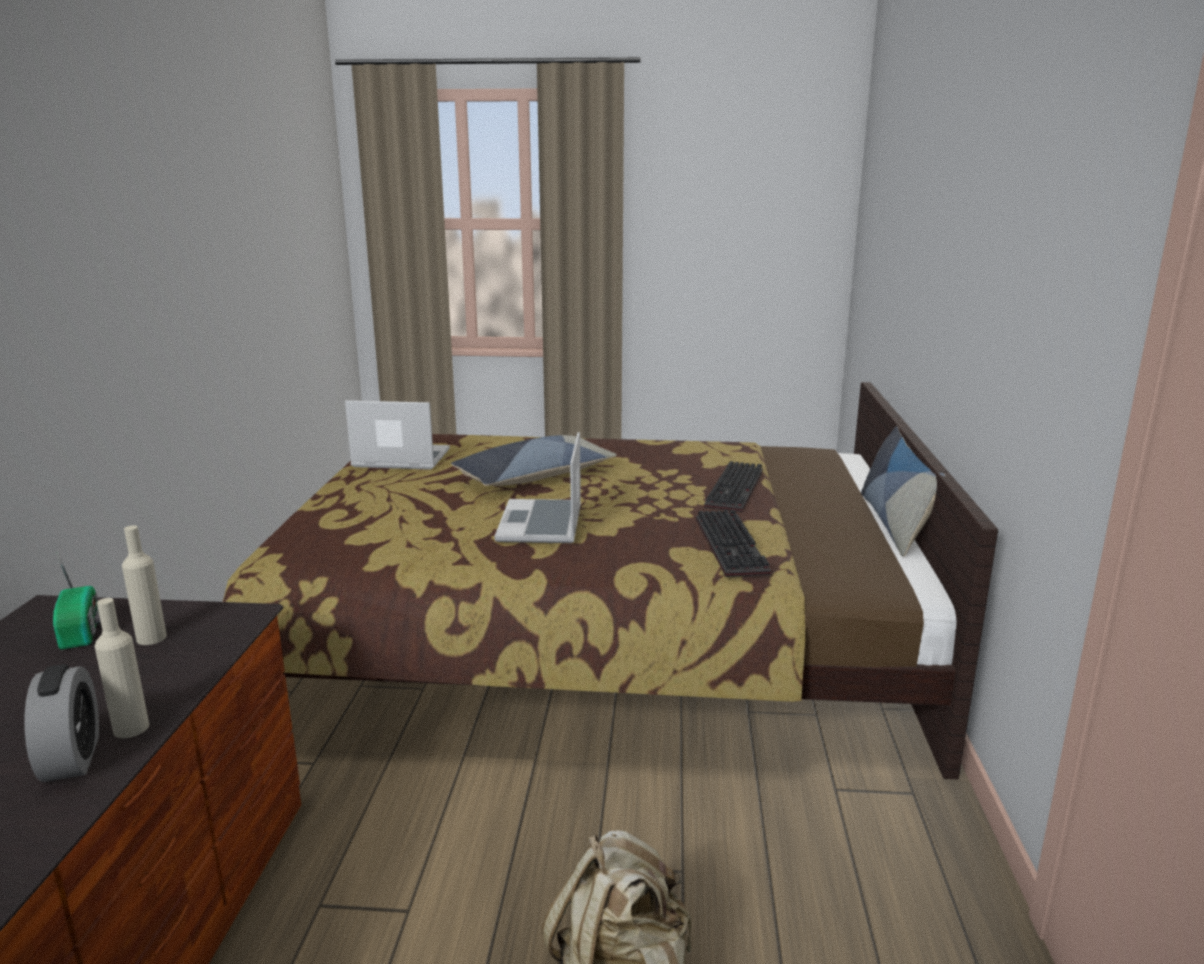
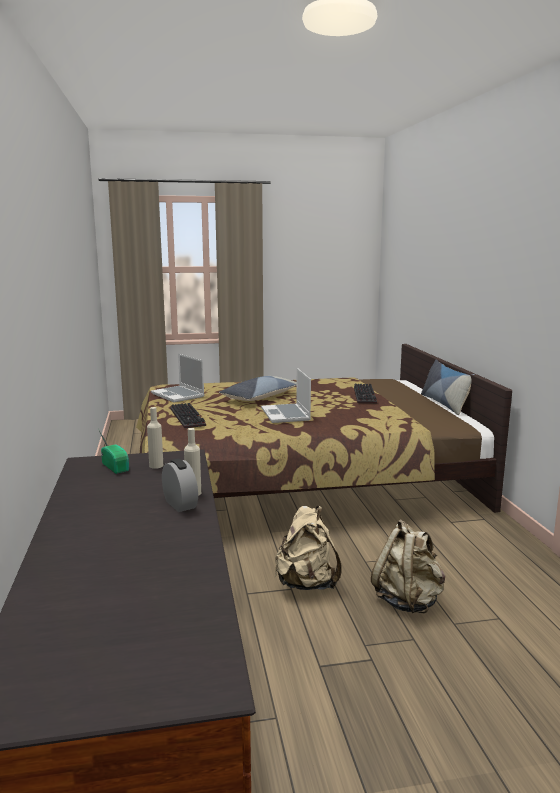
camera: 15 degrees left, 5 degrees down
(399, 459) = (178, 395): laptop -> laptop turned 120 degrees counterclockwise
(446, 902) = (306, 583): none -> beige backpack
(734, 546) = (385, 415): keyboard -> keyboard (189, 417)

